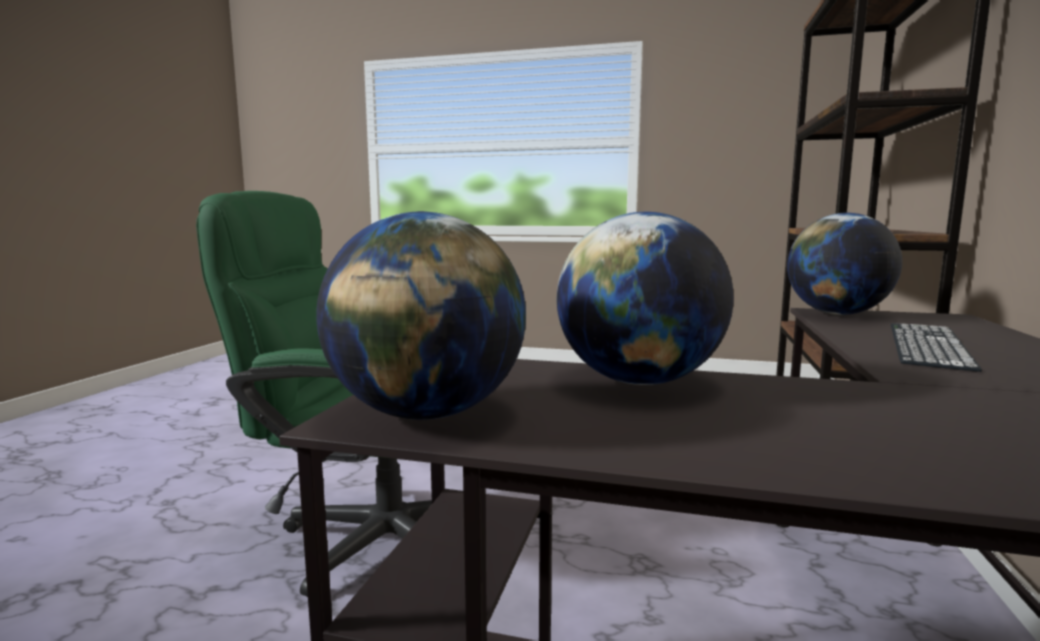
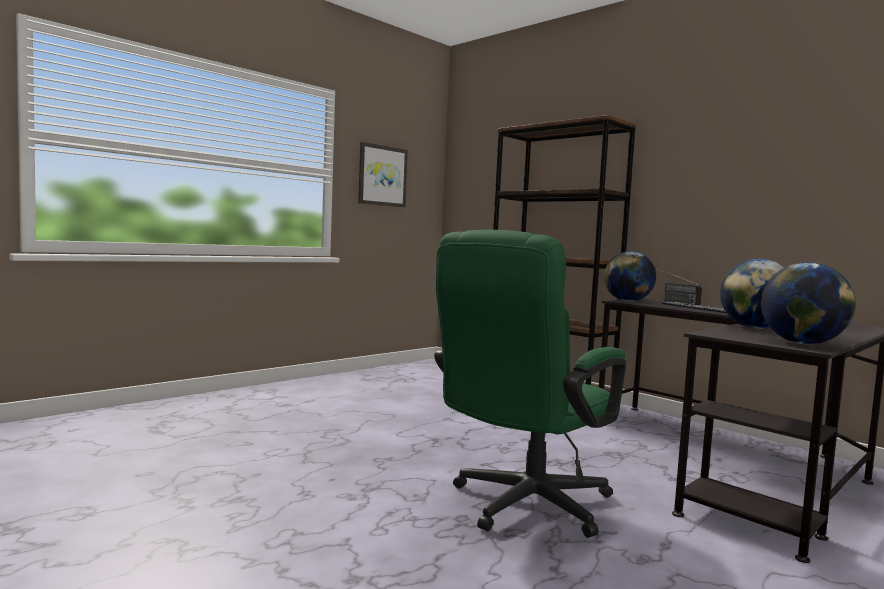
camera: 60 degrees left, 5 degrees down
(717, 132) = (382, 175): none -> picture
(980, 327) = (672, 301): none -> radio

